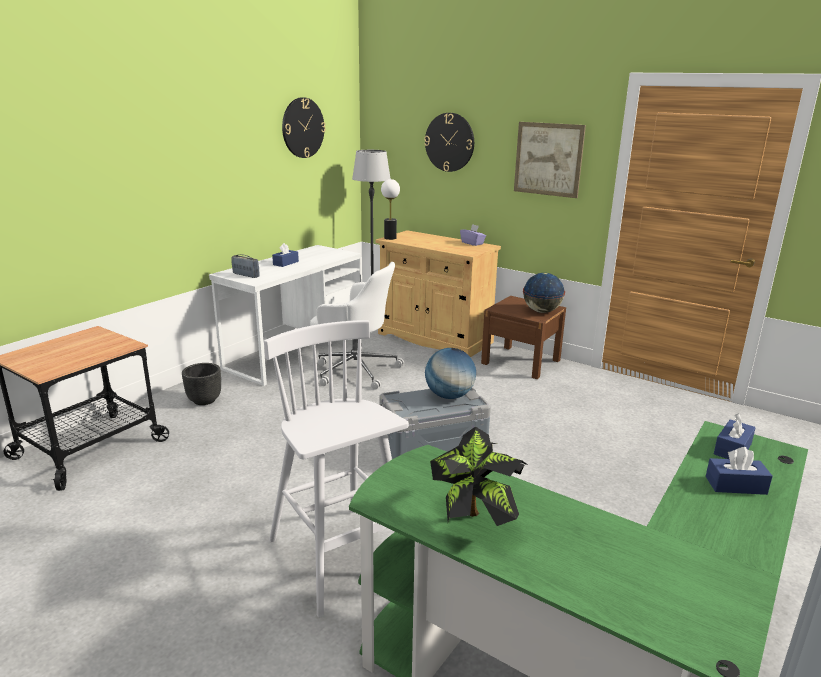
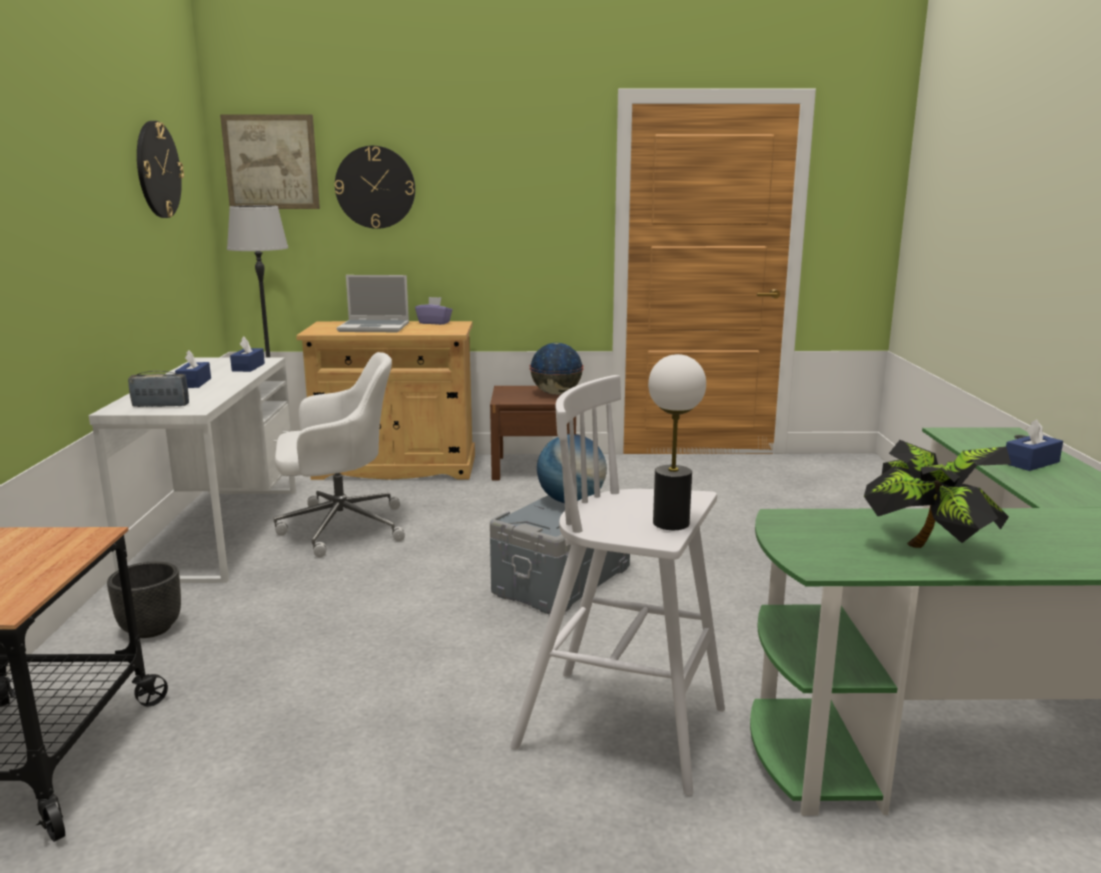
camera: 35 degrees left, 5 degrees down
(390, 238) = (314, 331): table lamp -> table lamp (671, 523)
(428, 241) = (375, 328): none -> laptop
(548, 159) = (526, 199): picture -> picture (271, 162)
(732, 449) = (980, 440): blue tissue box -> blue tissue box (248, 367)

